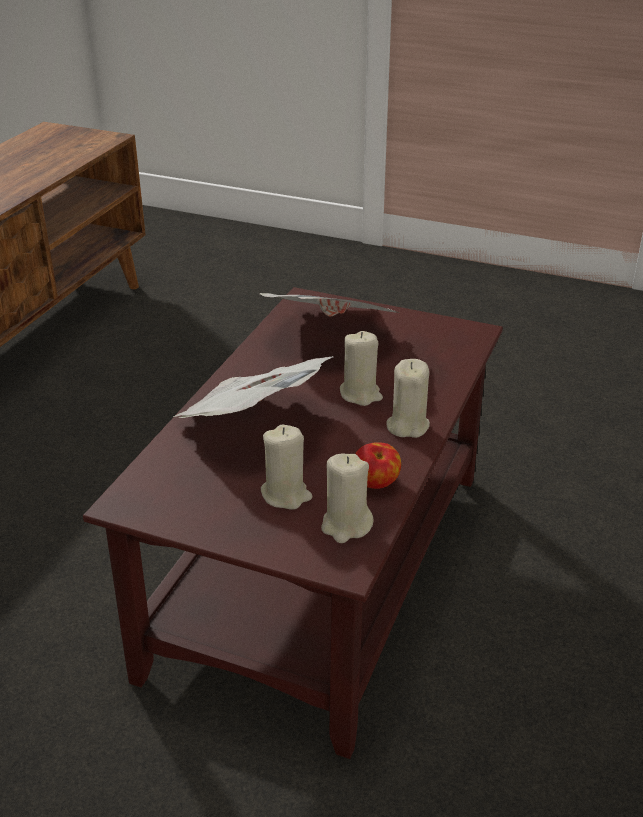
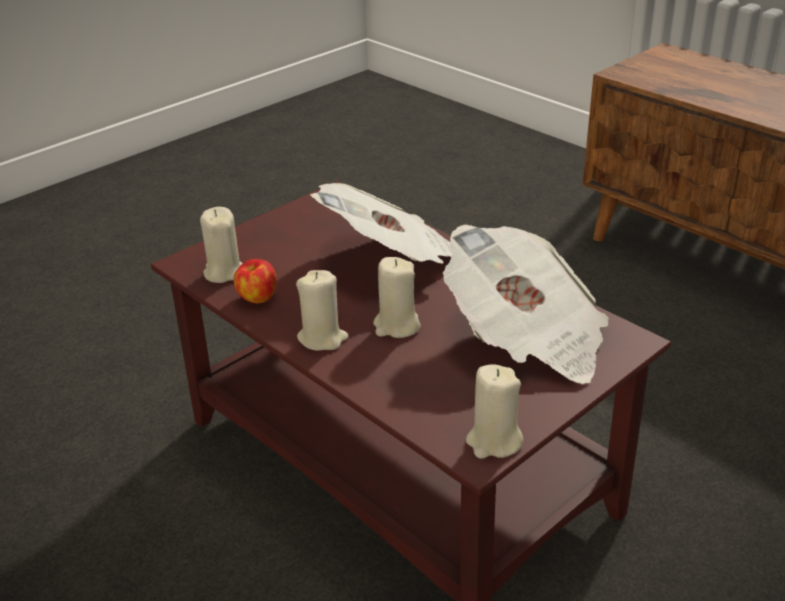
camera: 115 degrees right, 0 degrees up
(286, 495) = (284, 255): beige candle -> beige candle (493, 441)

